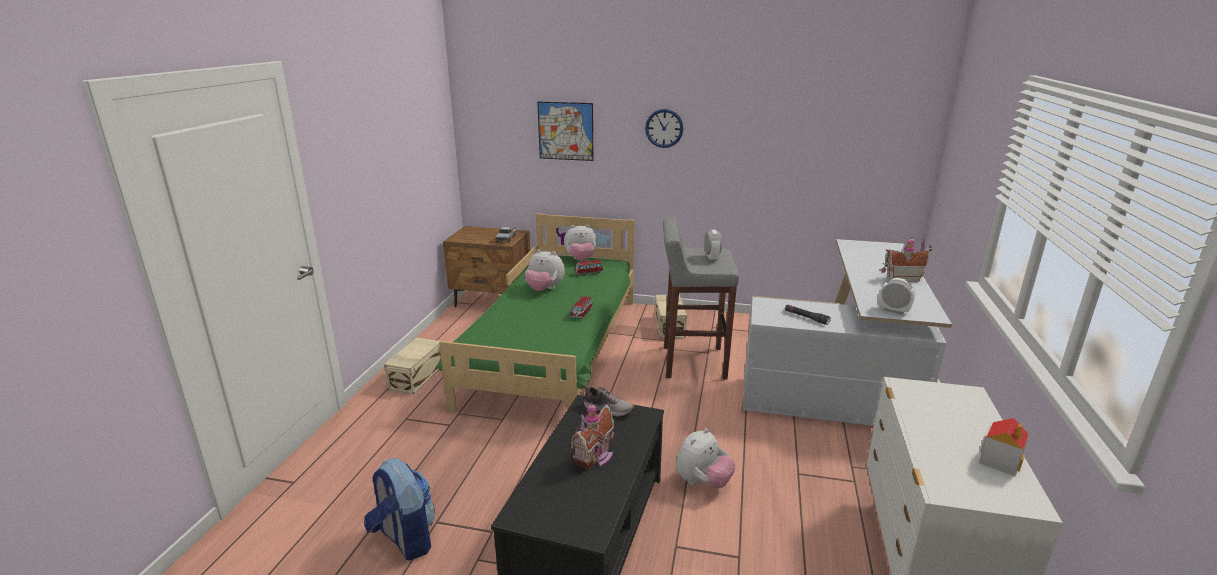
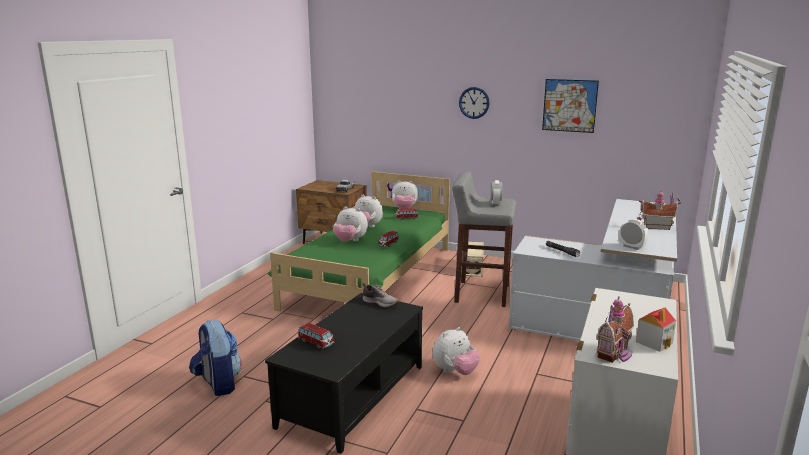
camera: 10 degrees right, 5 degrees down
(415, 377) = (258, 287): beige storage box -> none
(533, 313) = (350, 241): none -> plush toy
(550, 486) = (316, 342): none -> toy car
(565, 131) = (396, 104): picture -> picture (569, 105)
(596, 457) = (357, 329): toy house -> toy house (616, 354)

